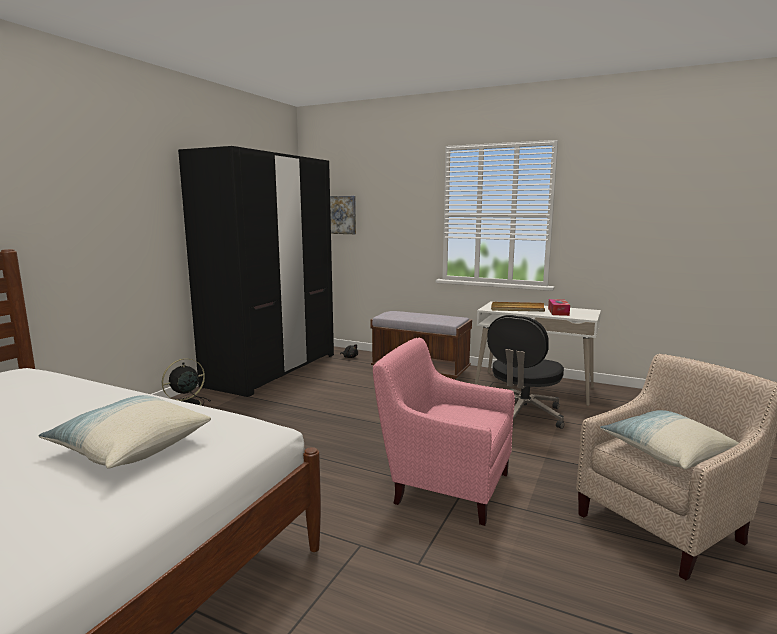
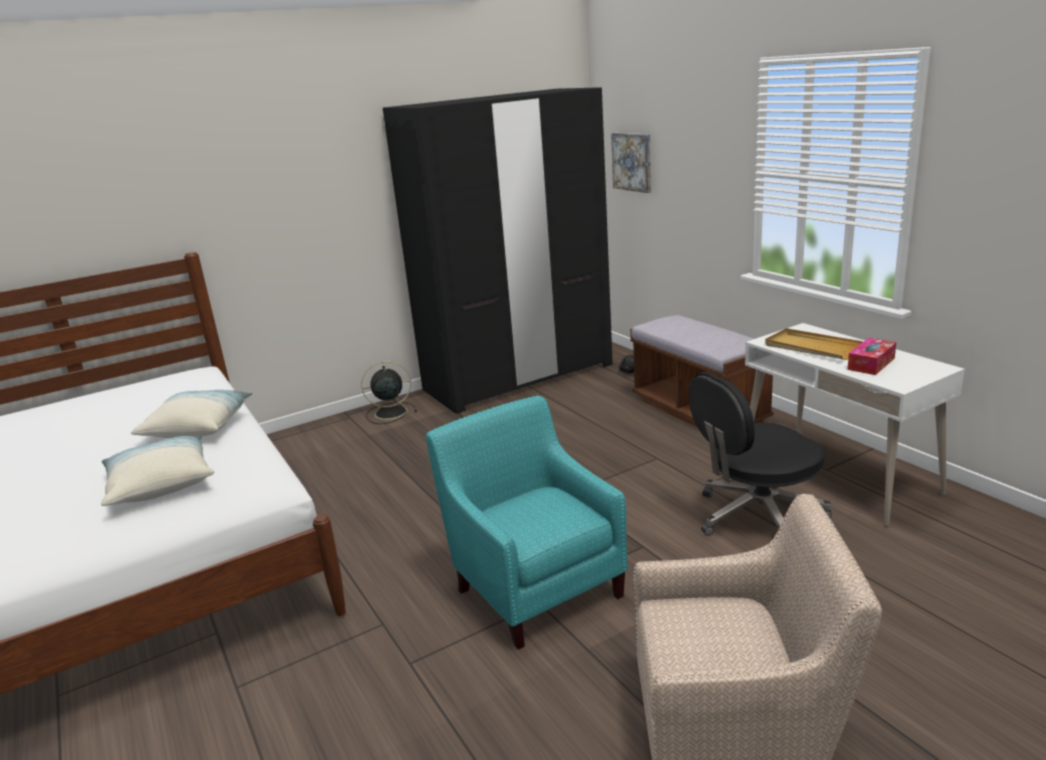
camera: 35 degrees right, 10 degrees up
(445, 484) = (535, 586): pink armchair -> turquoise armchair
(665, 452) = (705, 640): pillow -> pillow (198, 427)

